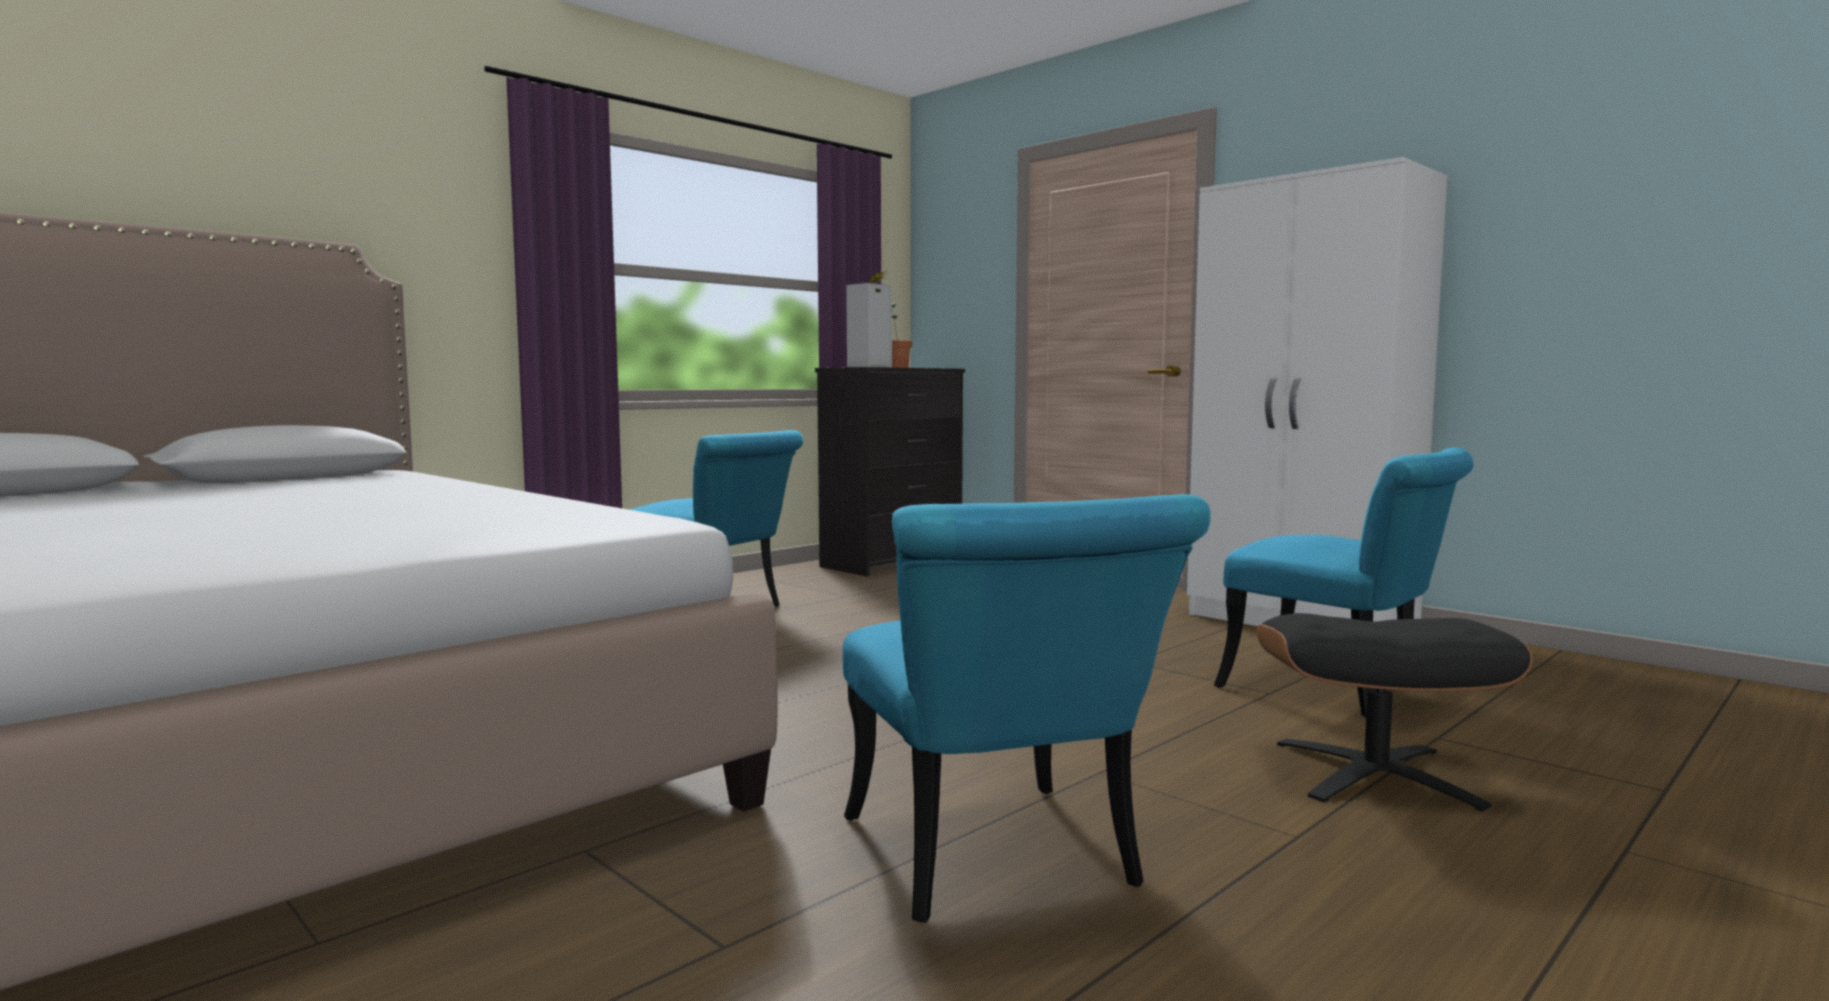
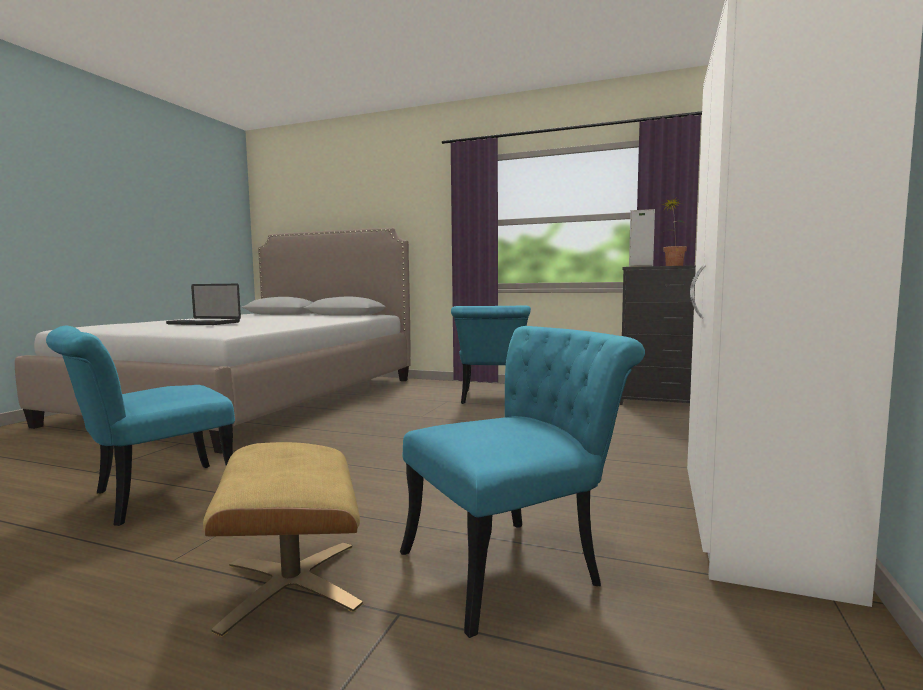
camera: 65 degrees right, 0 degrees up
(272, 522) = (204, 323): none -> laptop
(1342, 690) = (515, 564): turquoise chair -> turquoise chair turned 135 degrees counterclockwise
(1375, 774) = (290, 584): black ottoman -> beige ottoman

